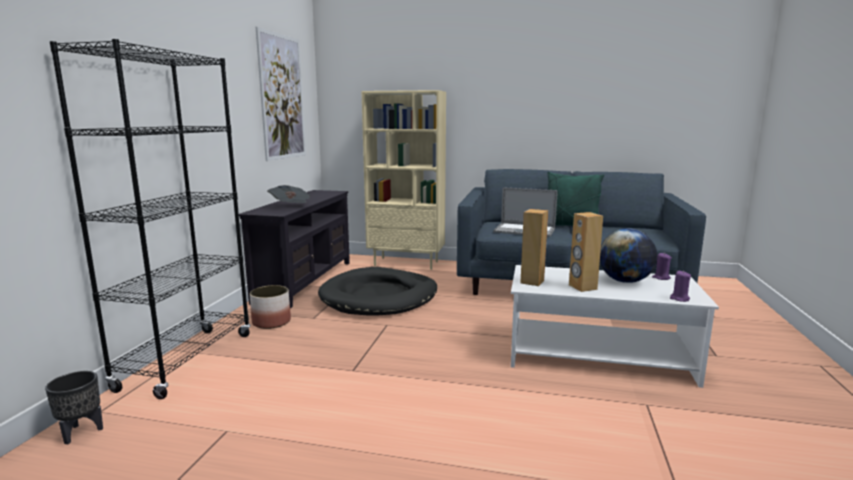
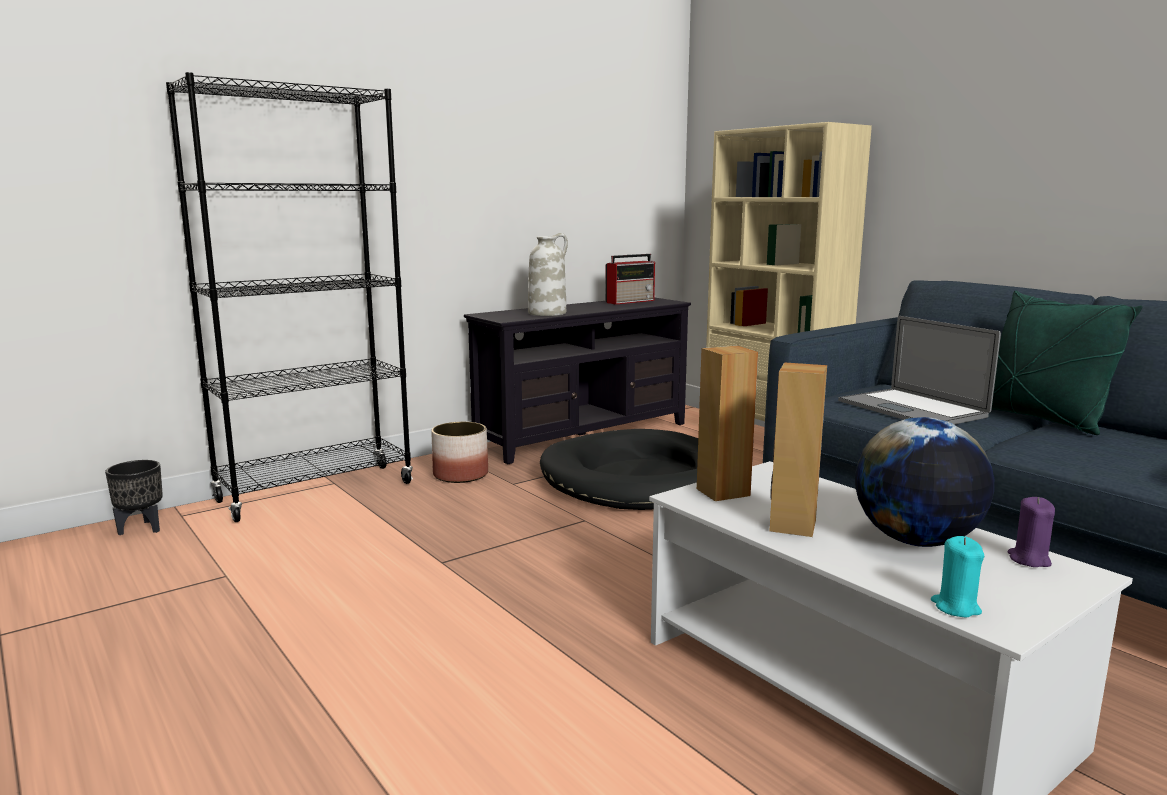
camera: 40 degrees right, 0 degrees up
(282, 97) = (591, 146): picture -> none
(291, 206) = (547, 313): newspaper -> white vase
(315, 194) = (631, 301): none -> radio
(679, 299) = (955, 607): purple candle -> turquoise candle

